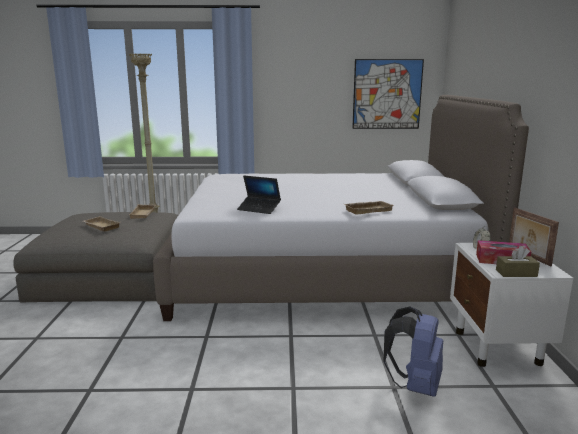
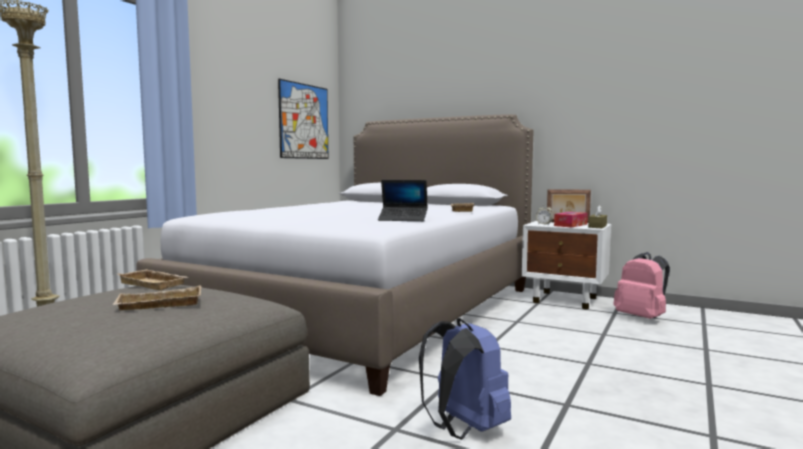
camera: 60 degrees left, 10 degrees down
(259, 209) = (403, 219): laptop -> laptop turned 45 degrees clockwise
(415, 385) = (605, 328): blue backpack -> blue backpack (463, 429)
(497, 407) = (642, 318): none -> pink backpack

